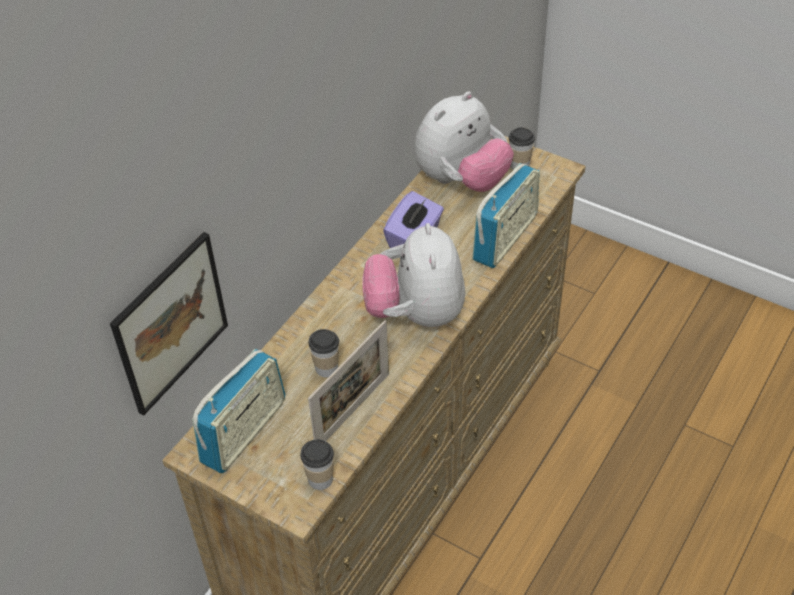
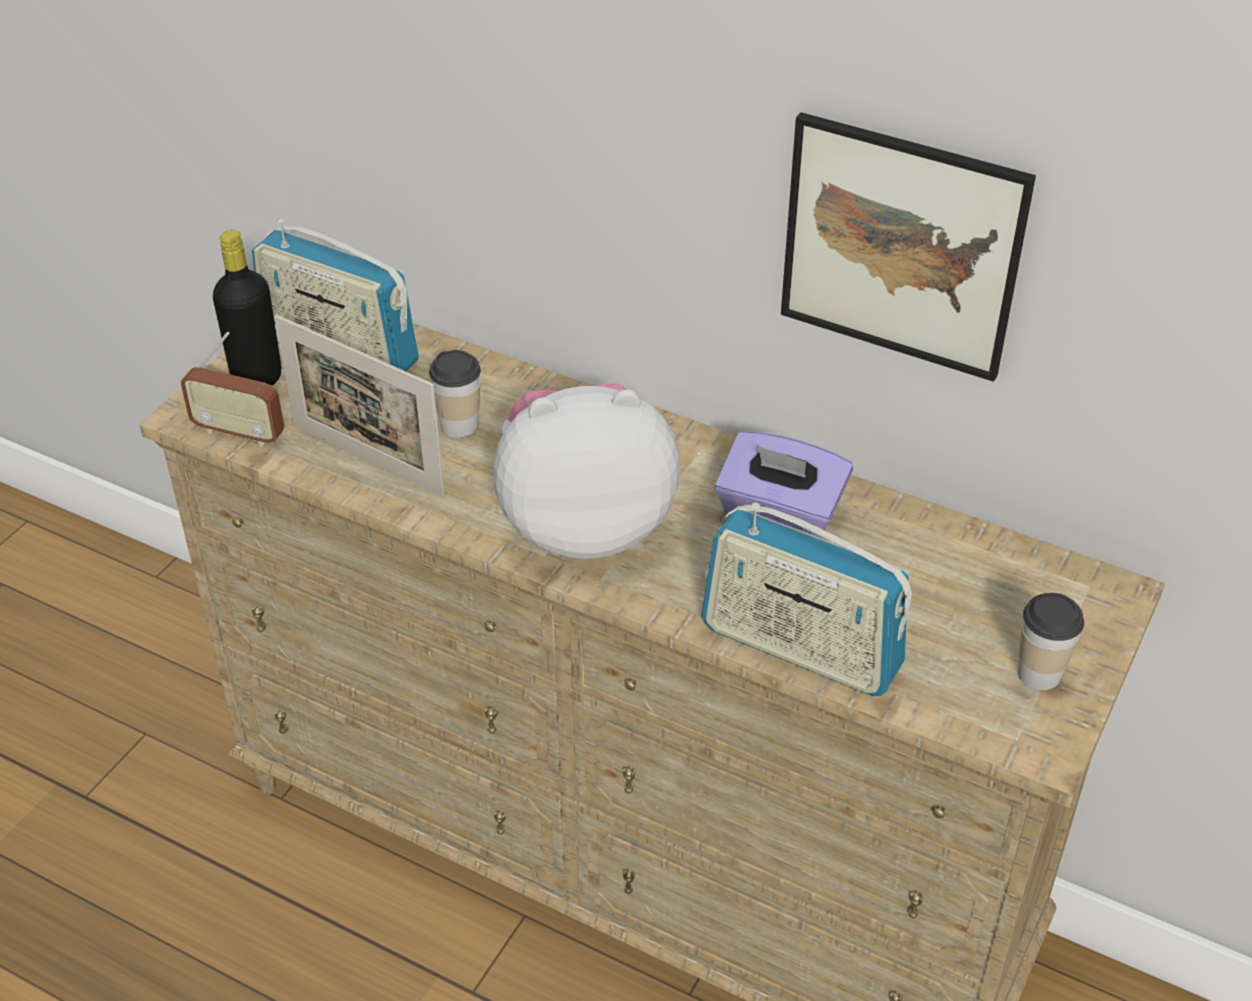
camera: 85 degrees right, 5 degrees down
(170, 323) = (367, 127): picture -> picture (901, 246)
(265, 475) = (257, 378): none -> black bottle
(320, 479) = (239, 433): cup -> radio
(461, 180) = (965, 579): plush toy -> none

